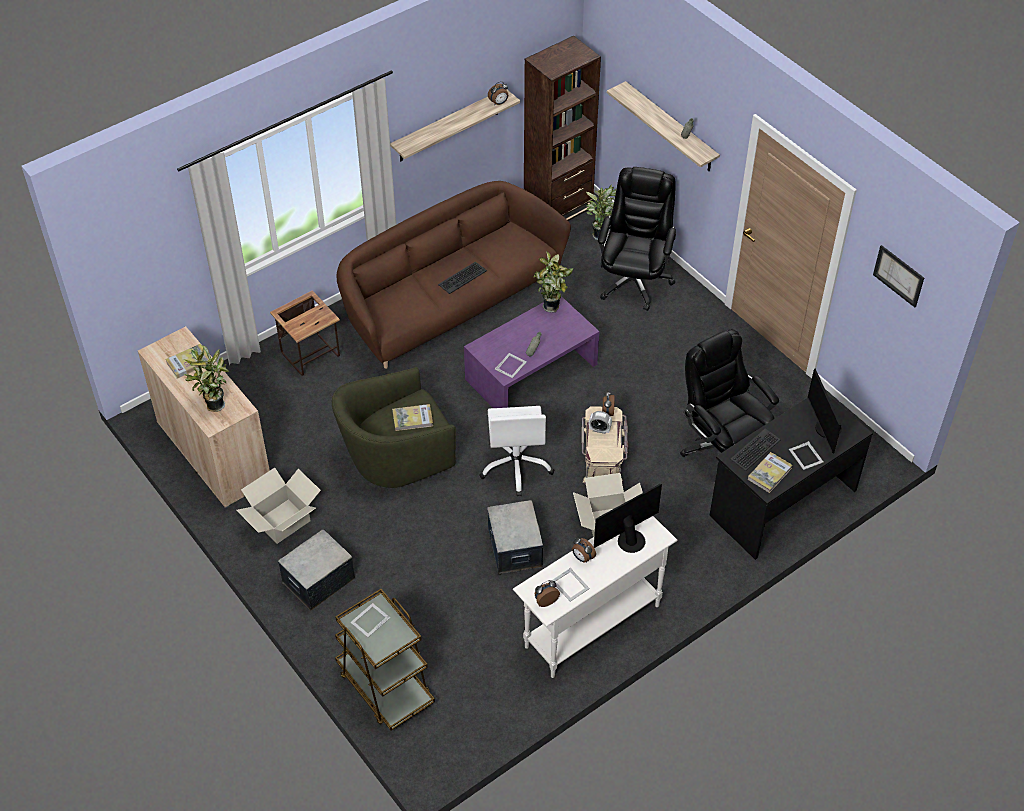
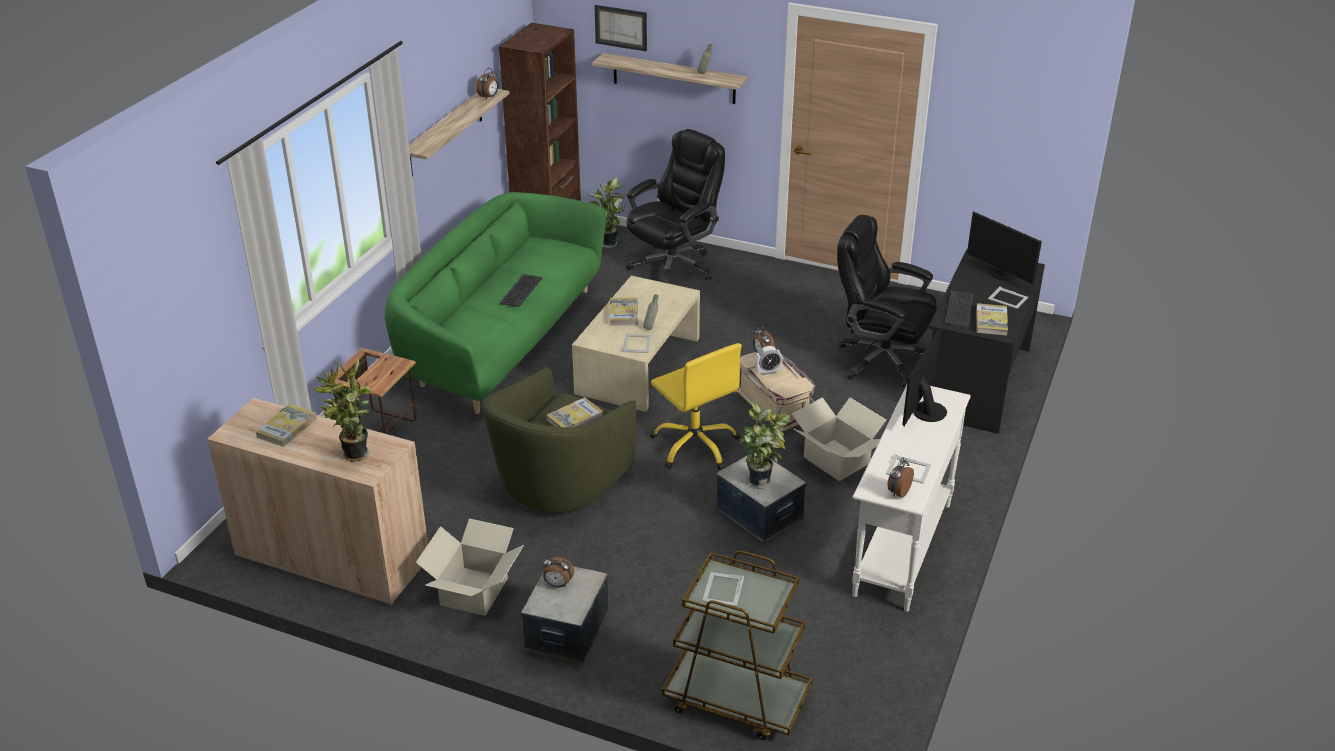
camera: 30 degrees left, 15 degrees down
(448, 304) = (500, 340): brown sofa -> green sofa
(516, 466) = (695, 445): white office chair -> yellow office chair
(523, 331) = (623, 313): none -> book
(531, 371) = (637, 365): purple coffee table -> beige coffee table
(553, 307) = (636, 286): potted plant -> potted plant (762, 481)
(582, 558) = (896, 443): alarm clock -> alarm clock (558, 584)
(634, 281) = (674, 266): black office chair -> black office chair turned 60 degrees clockwise
(898, 275) = (1008, 96): picture -> picture (621, 27)

